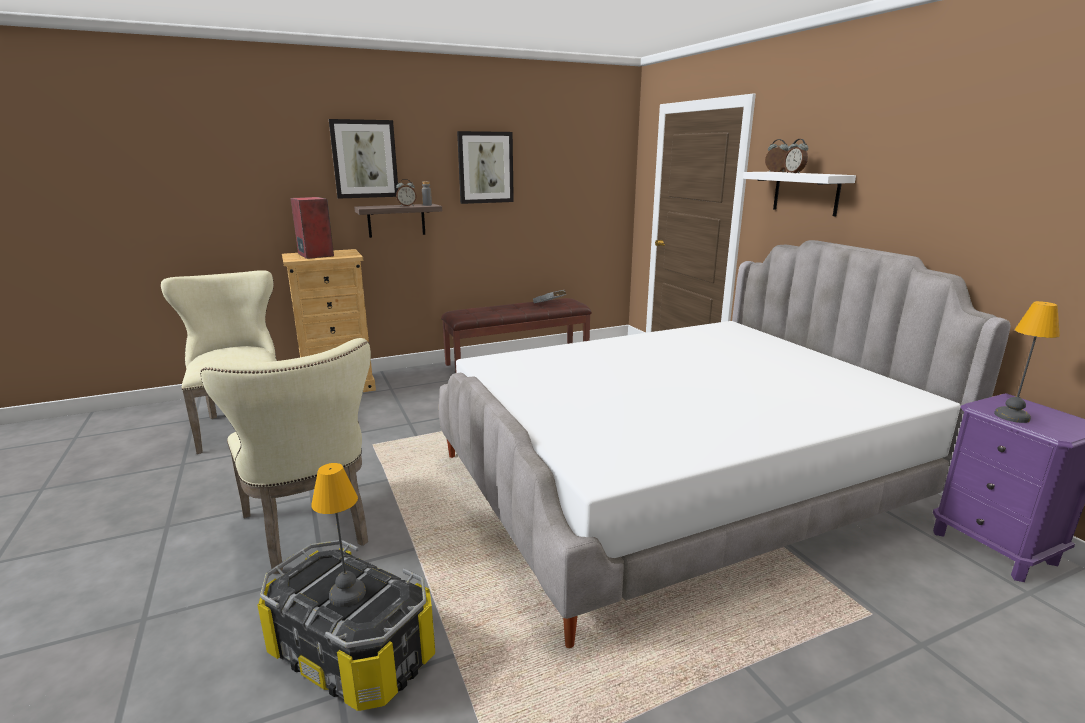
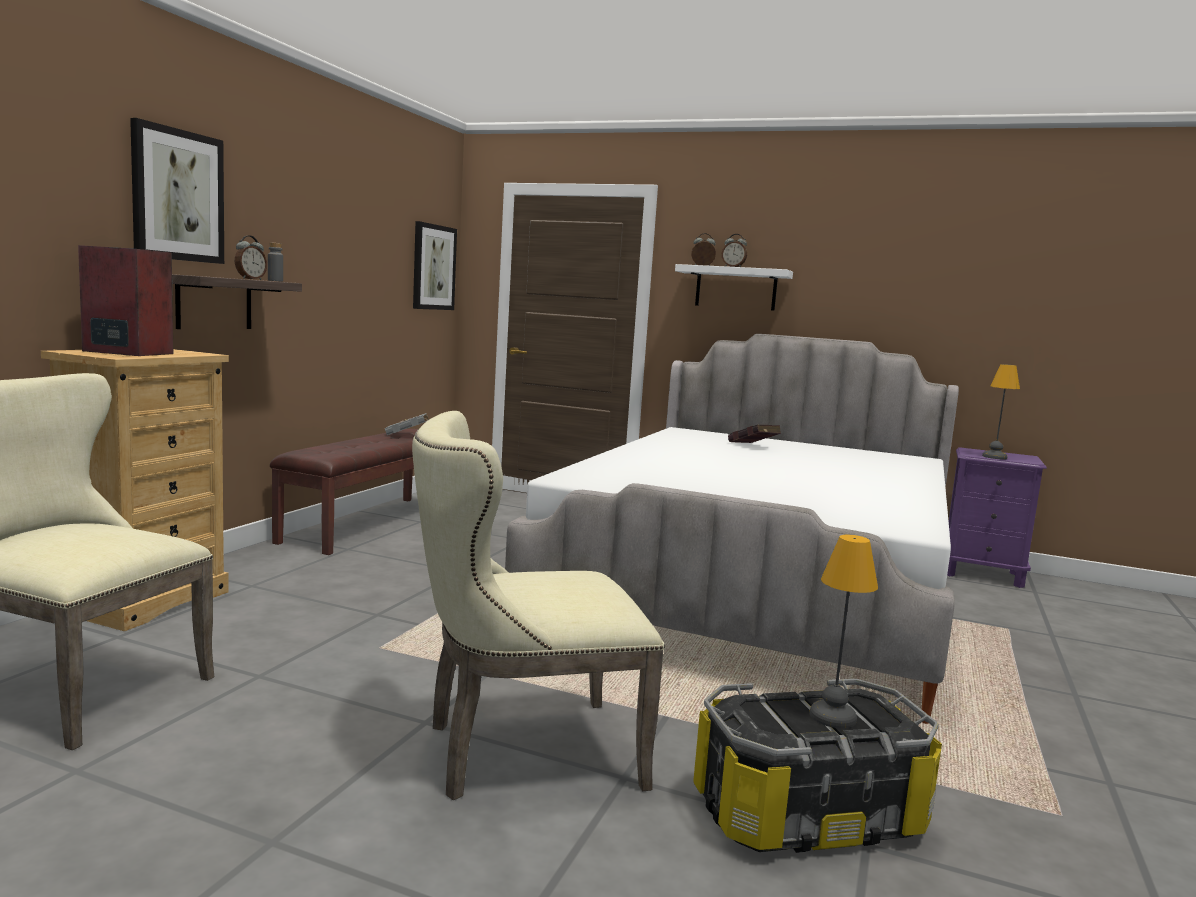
camera: 45 degrees left, 10 degrees down
(311, 532) = (519, 752): beige chair -> beige chair turned 150 degrees clockwise
(485, 167) = (323, 234): picture -> picture (433, 267)
(746, 353) = (754, 447): none -> red book

